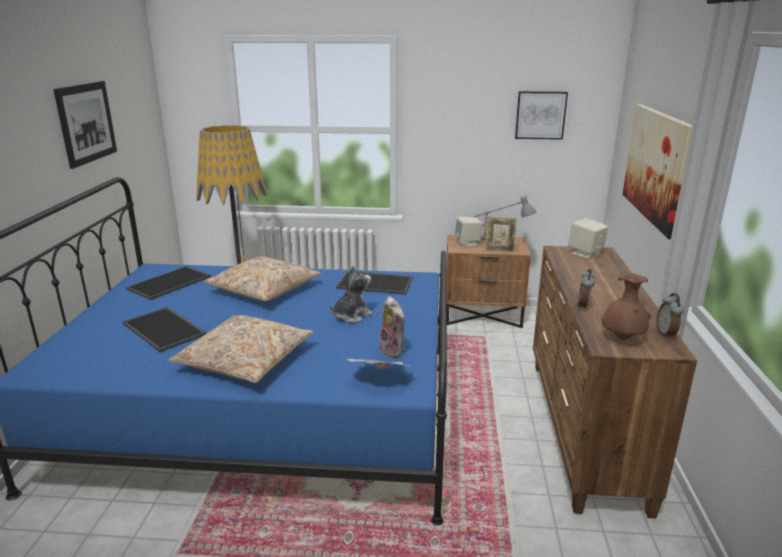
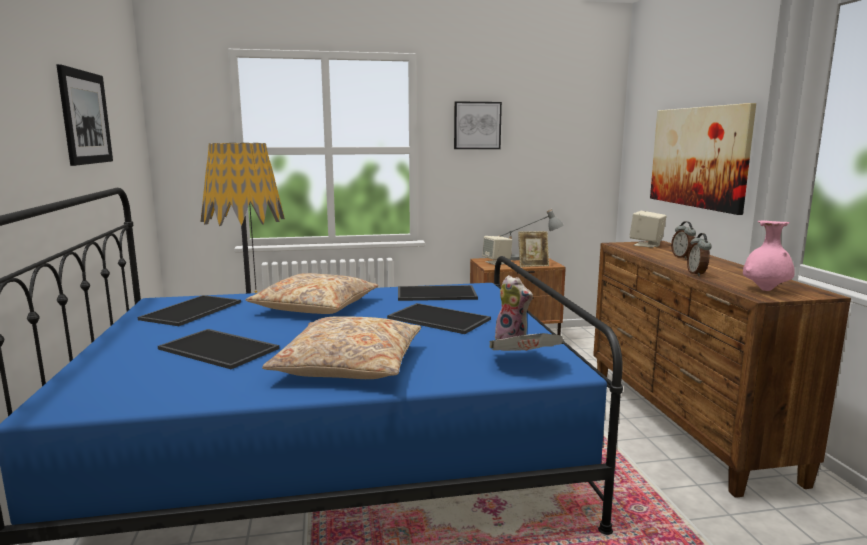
camera: 15 degrees left, 10 degrees down
(351, 316) = (437, 319): plush toy -> tray
(540, 115) = (555, 133): picture -> picture (477, 125)
(622, 338) = (765, 290): brown vase -> pink vase
(666, 334) = (797, 284): alarm clock -> alarm clock (682, 257)

